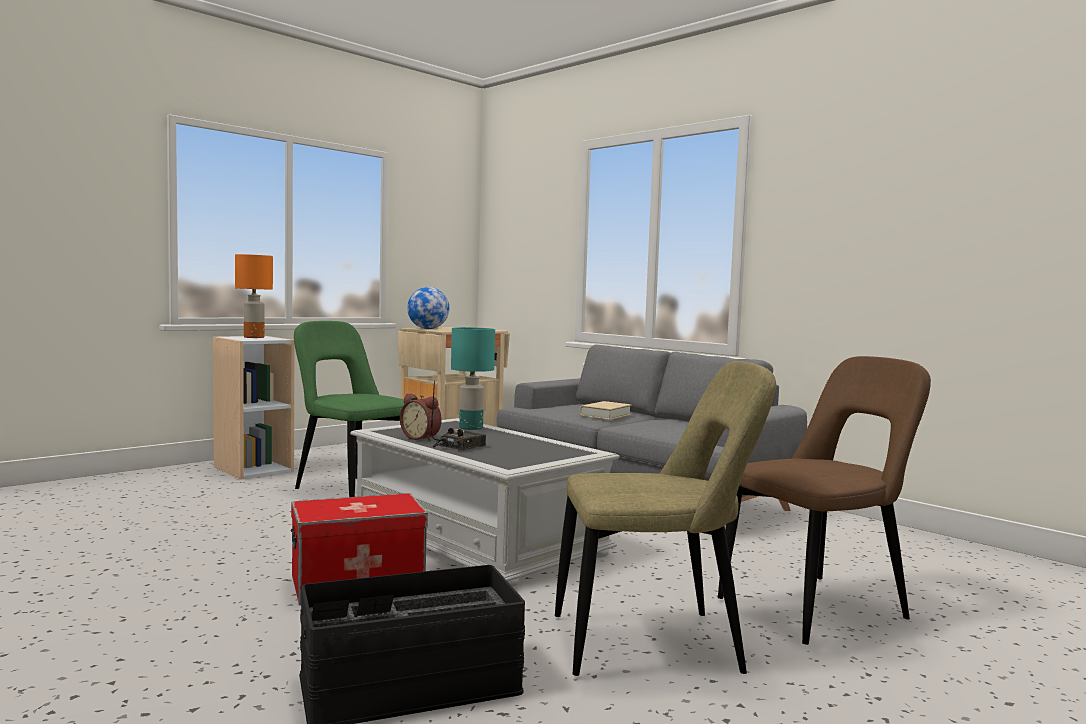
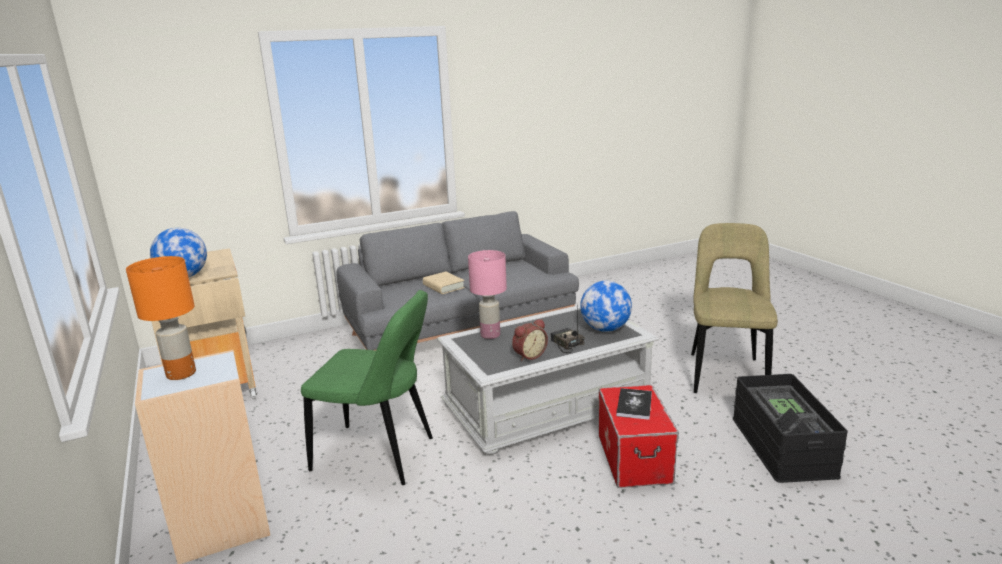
camera: 70 degrees left, 15 degrees up
(351, 491) = (379, 455): green chair -> green chair turned 135 degrees counterclockwise
(367, 505) = (634, 404): none -> book
(471, 427) = (489, 335): turquoise table lamp -> pink table lamp
(516, 457) = (605, 329): none -> globe
(819, 608) = (680, 327): brown chair -> none

